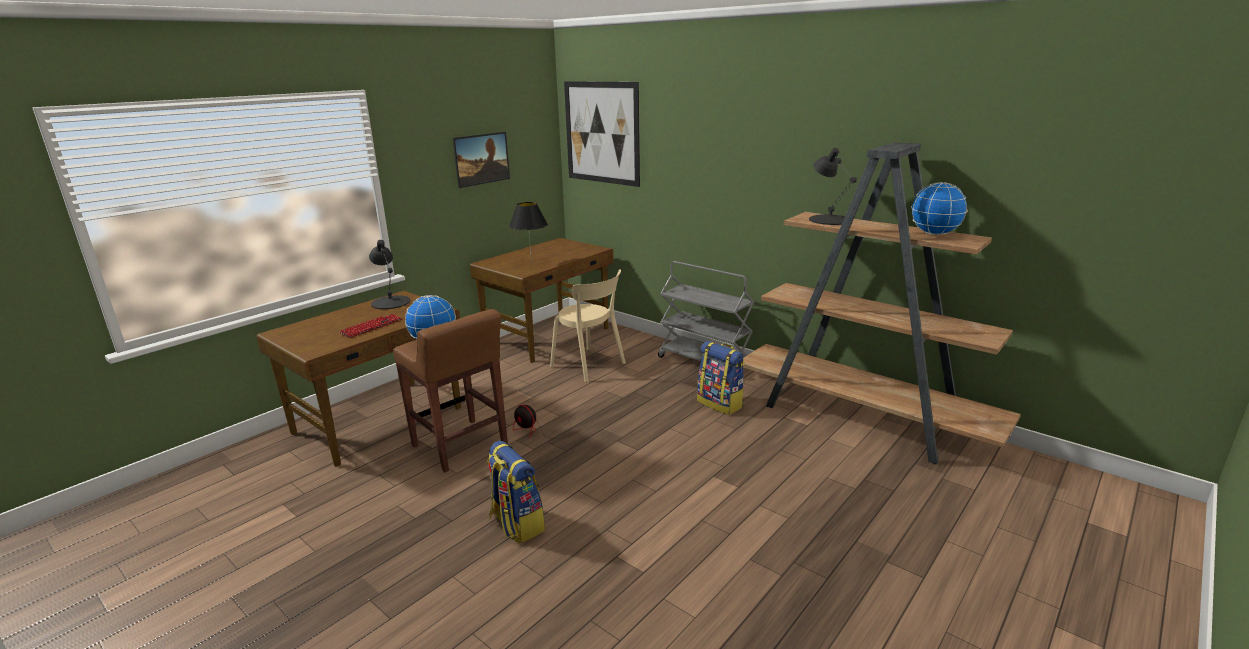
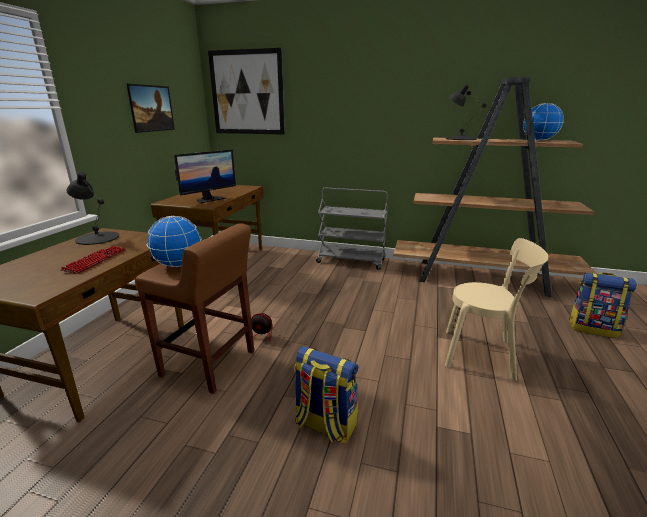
camera: 25 degrees left, 0 degrees up
(531, 264) = (209, 199): black table lamp -> monitor
(590, 366) = (271, 276): beige chair -> beige chair (482, 354)
(720, 404) = (389, 285): backpack -> backpack (593, 328)

